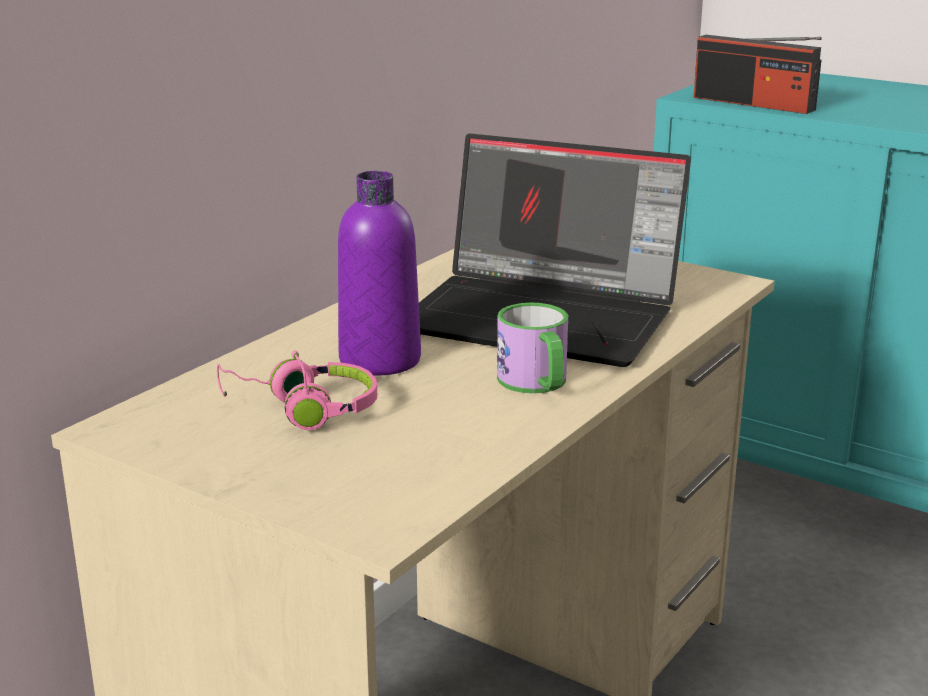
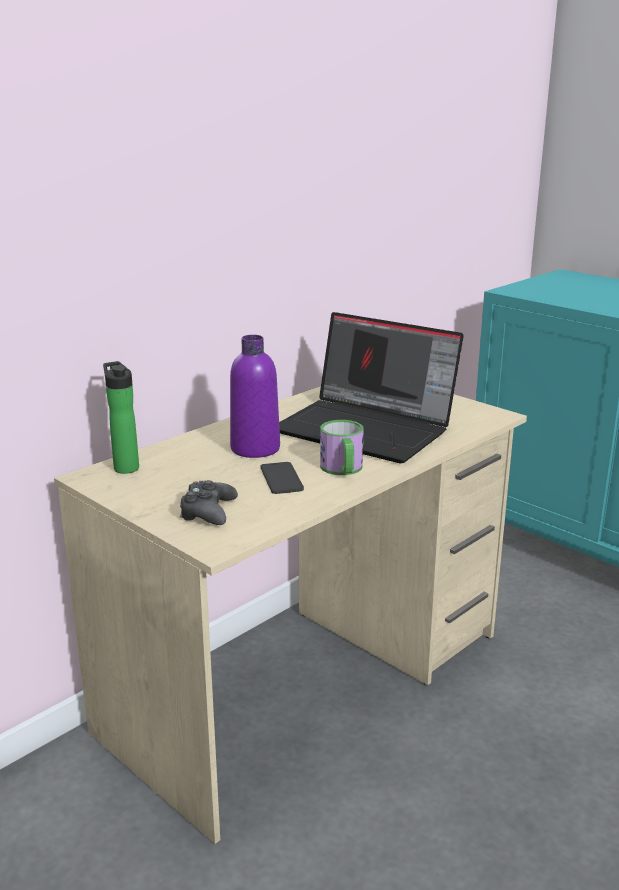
camera: 10 degrees right, 0 degrees up
(172, 407) = (125, 467): none -> bottle
(302, 410) = (198, 474): pink headphones -> none
(345, 472) = (208, 512): none -> black game controller
(444, 406) = (281, 478): none -> phone
(753, 103) = (547, 297): radio -> none

